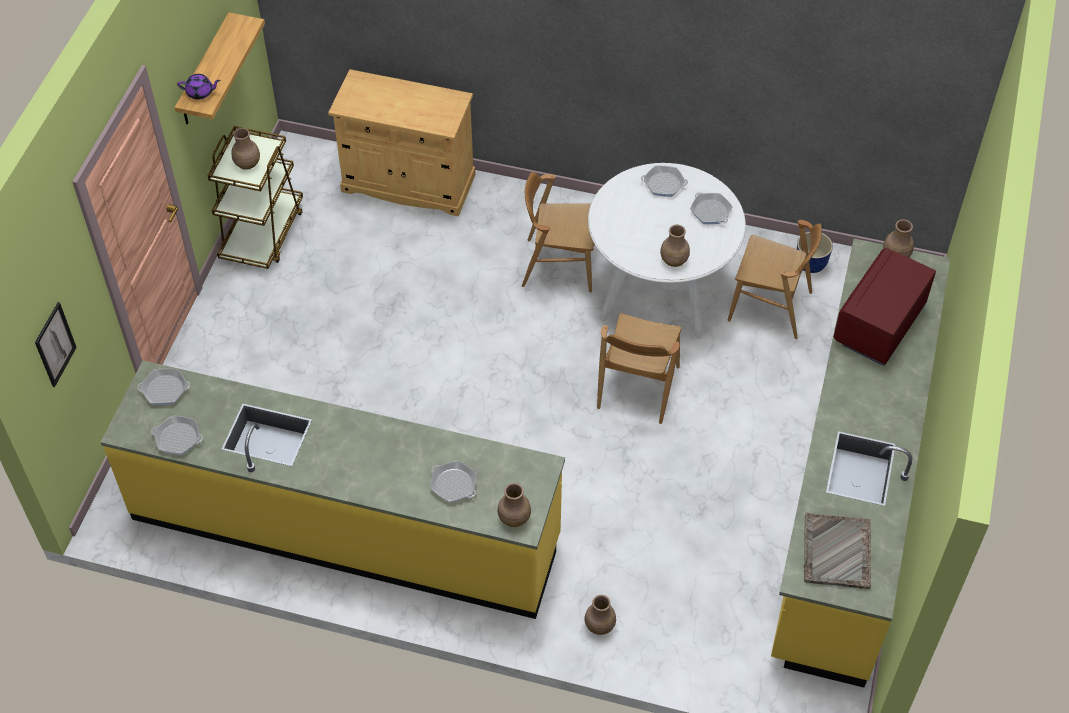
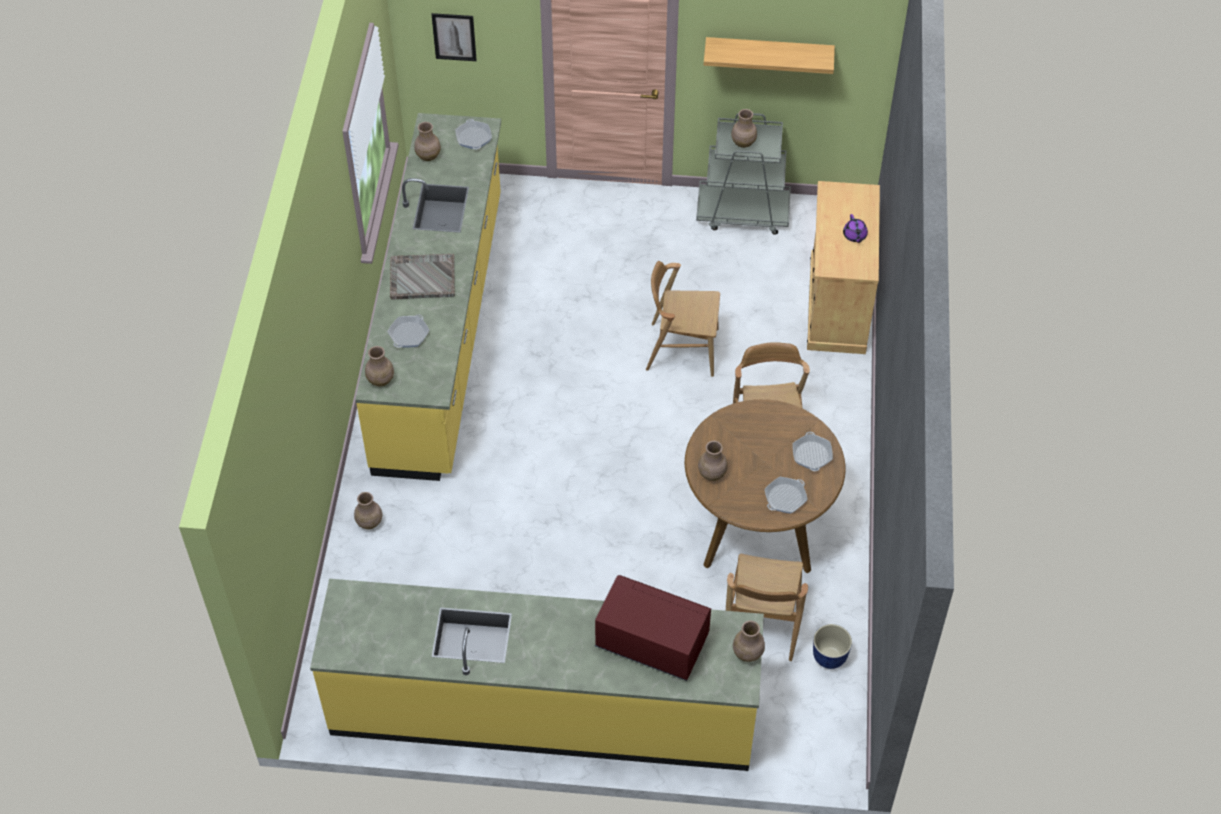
camera: 80 degrees right, 0 degrees up
(178, 438) = (428, 156): frying pan -> brown vase
(200, 92) = (727, 49): purple teapot -> purple teapot (854, 236)
(262, 234) = (743, 212): brown cart -> grey cart
(637, 387) = (632, 520): brown chair -> brown chair (682, 349)
(660, 290) = (757, 525): white dining table -> brown dining table
(836, 552) = (374, 620): grey tray -> grey tray (421, 278)

